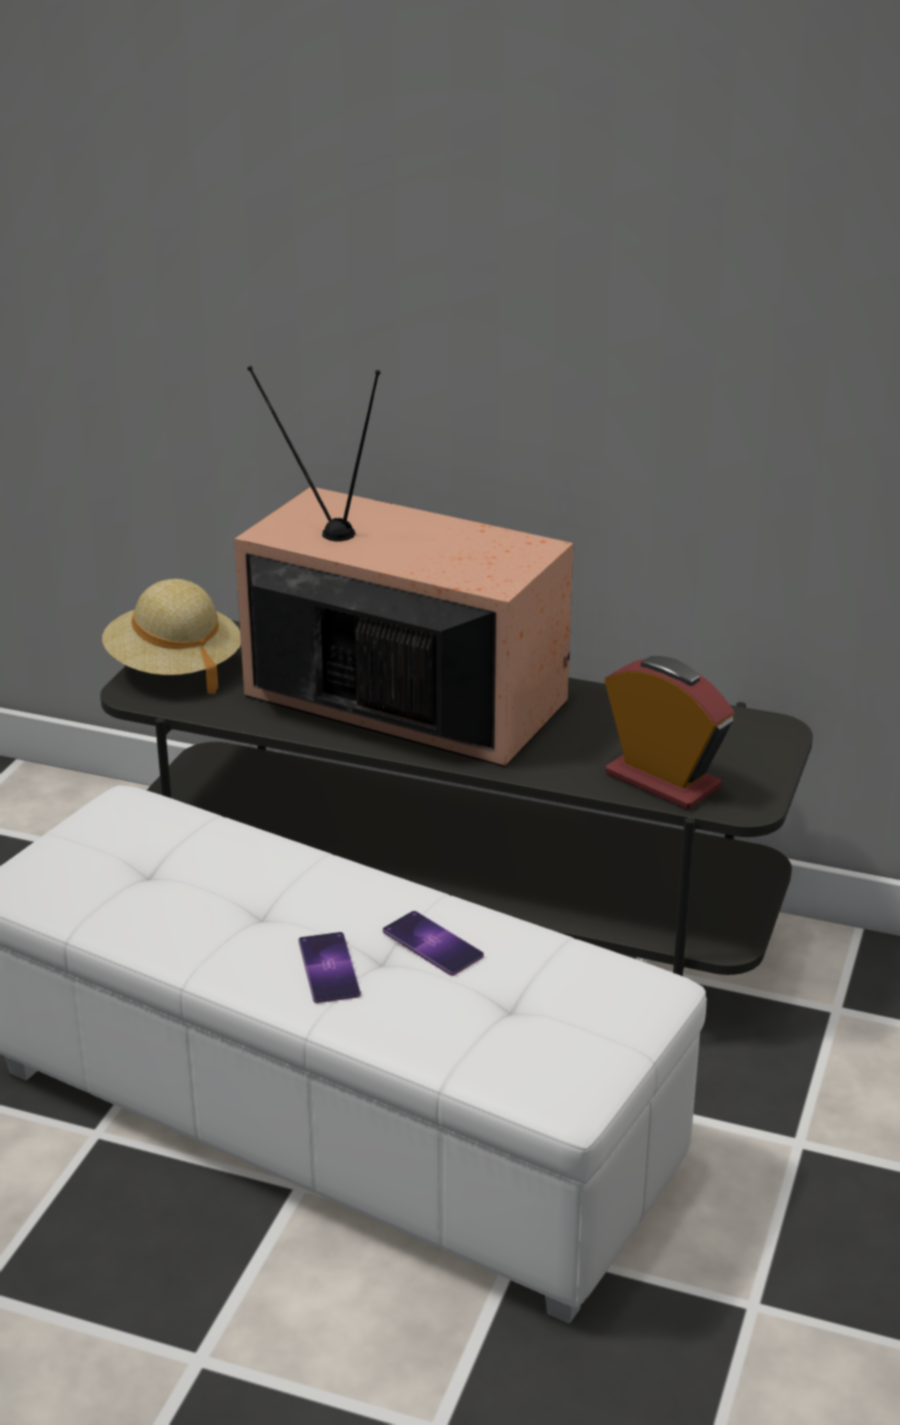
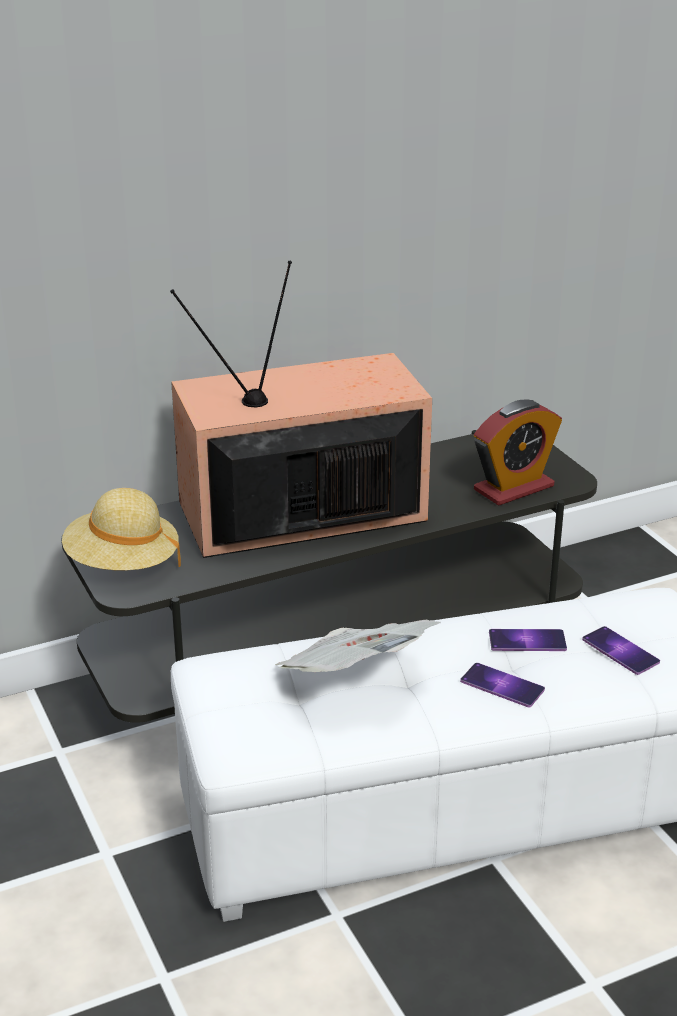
camera: 45 degrees left, 0 degrees up
(216, 883) = (356, 679): none -> newspaper
(506, 1010) = (620, 651): none -> phone
(662, 781) = (513, 488): alarm clock -> alarm clock turned 150 degrees clockwise

